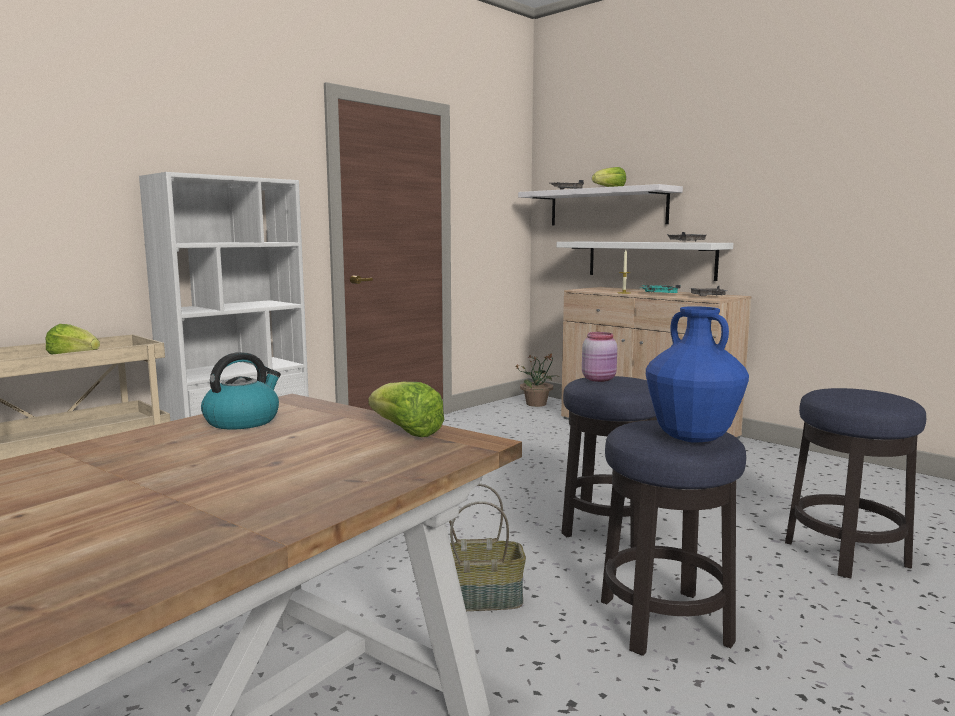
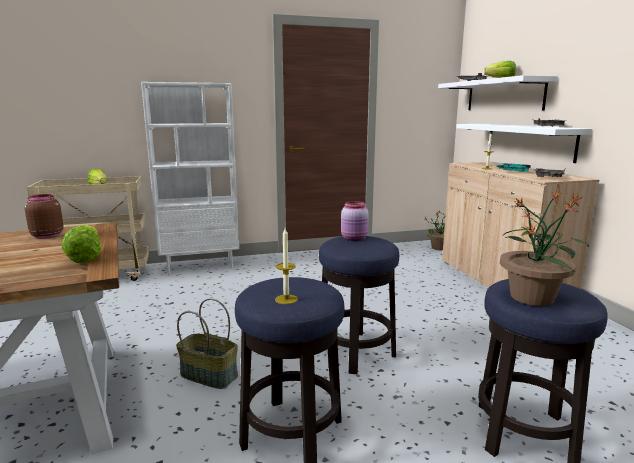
camera: 30 degrees right, 5 degrees up
(243, 421) = (46, 236): kettle -> brown jar
(691, 438) = (286, 299): blue vase -> candle
(863, 400) = (532, 297): none -> potted plant

